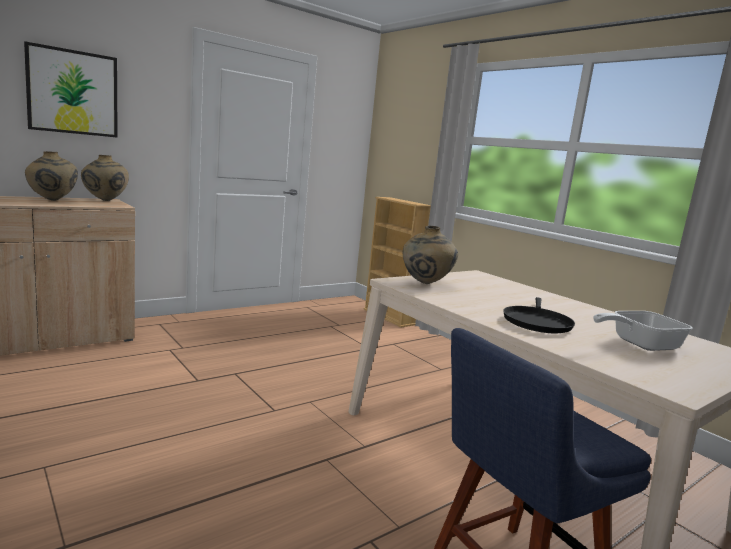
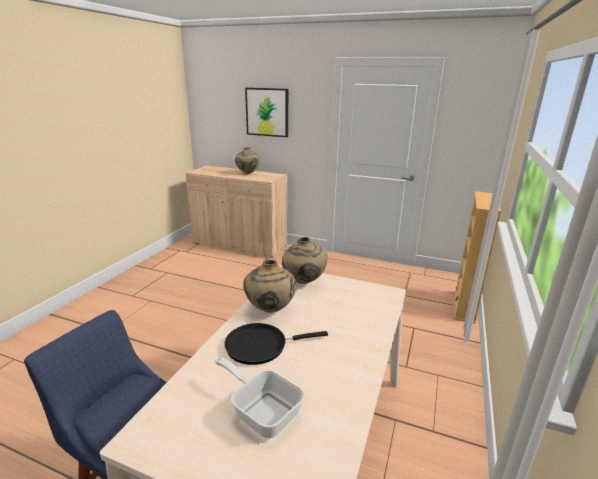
camera: 60 degrees right, 10 degrees up
(105, 200) = (274, 175): beige vase -> beige vase (270, 310)

